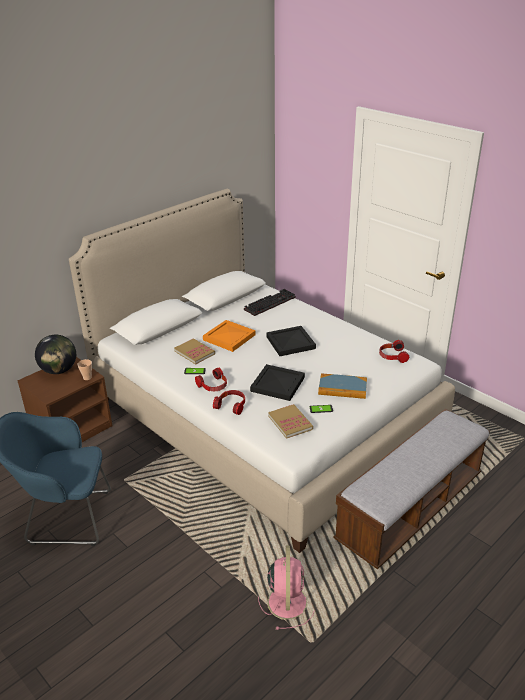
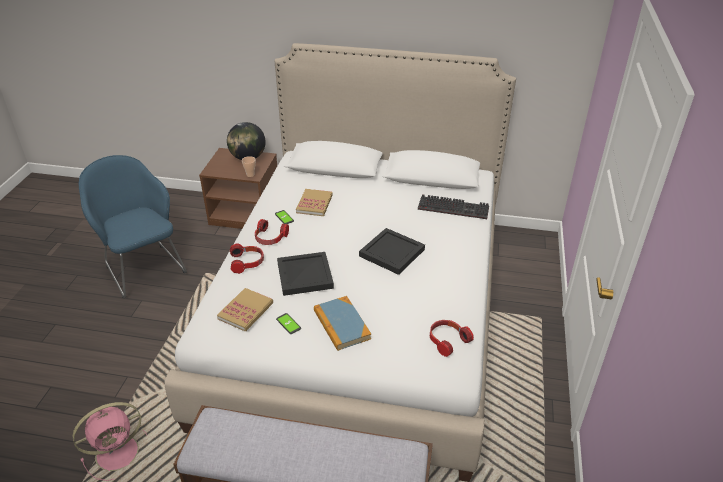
camera: 55 degrees right, 5 degrees up
(229, 337) = (361, 211): orange tray -> none

